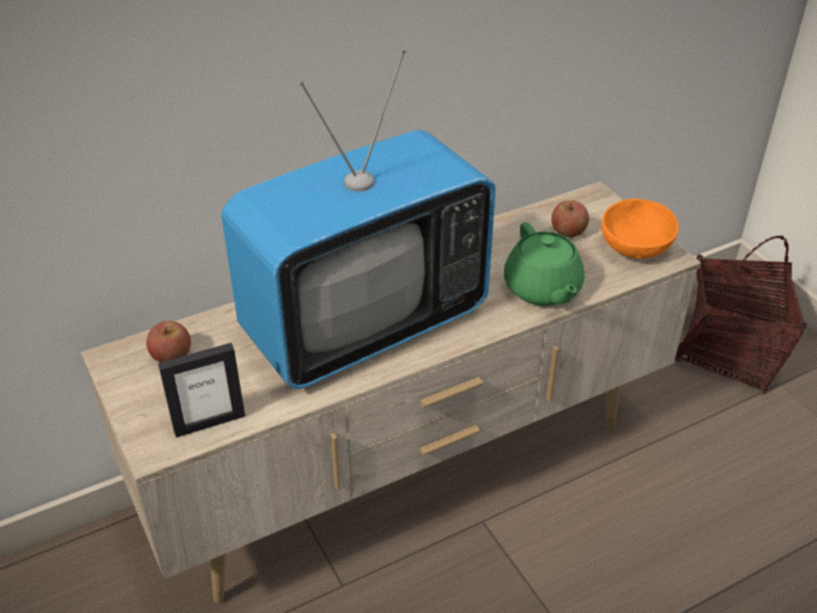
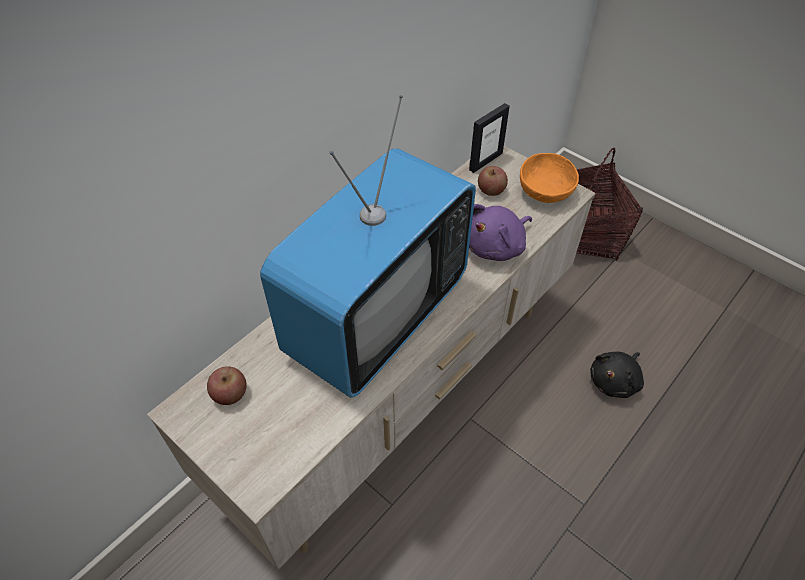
camera: 20 degrees left, 10 degrees up
(209, 423) = (293, 448): picture frame -> picture frame (485, 161)
(542, 289) = (496, 247): green teapot -> purple plush toy
(696, 534) = (615, 381): none -> black plush toy

